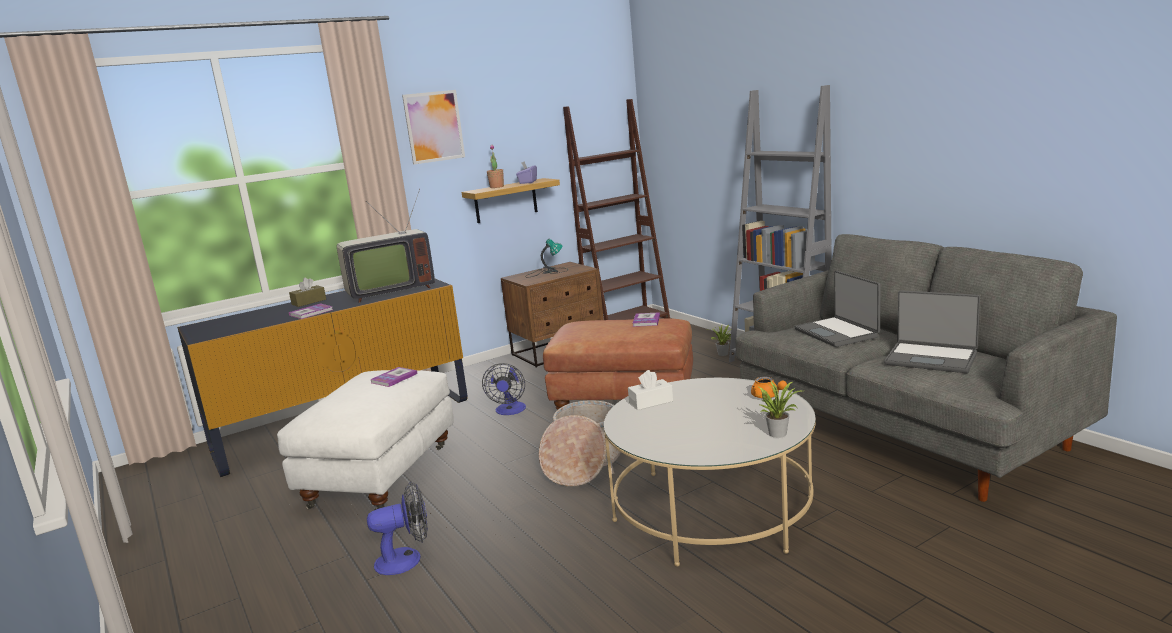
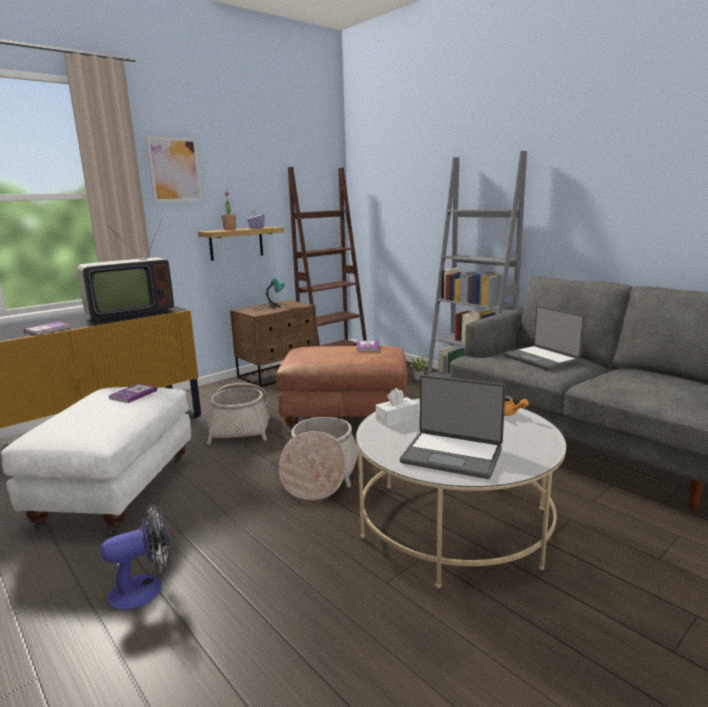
camera: 10 degrees left, 0 degrees up
(309, 302) = (47, 321): brown tissue box -> none
(510, 411) = (241, 426): fan -> basket
(777, 432) = (535, 450): potted plant -> none
(931, 358) = (638, 381): laptop -> laptop (452, 455)

